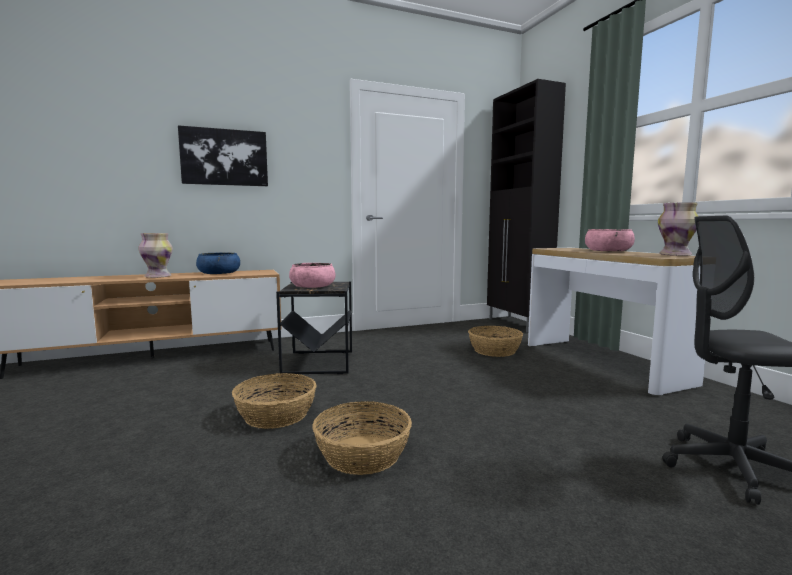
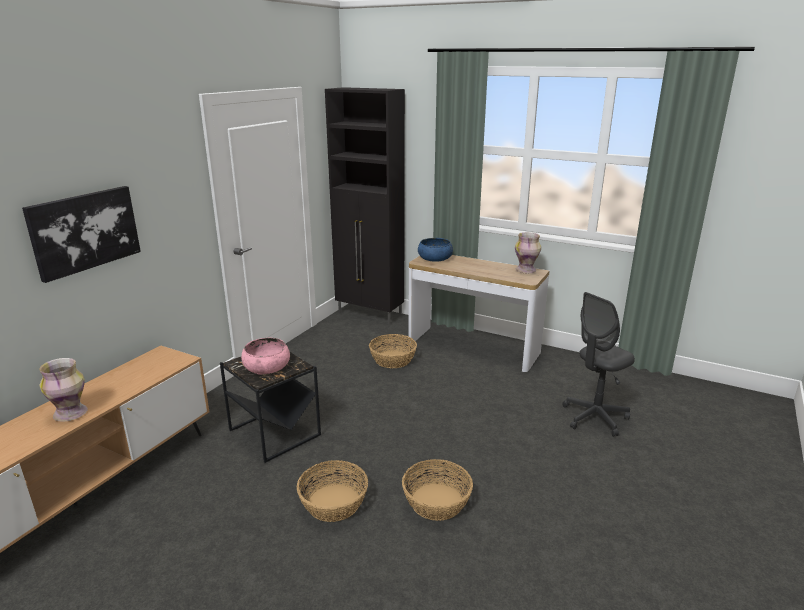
camera: 40 degrees left, 15 degrees up
(219, 273) = (123, 378): blue bowl -> blue bowl (435, 258)
(608, 251) = (473, 263): pink bowl -> none

